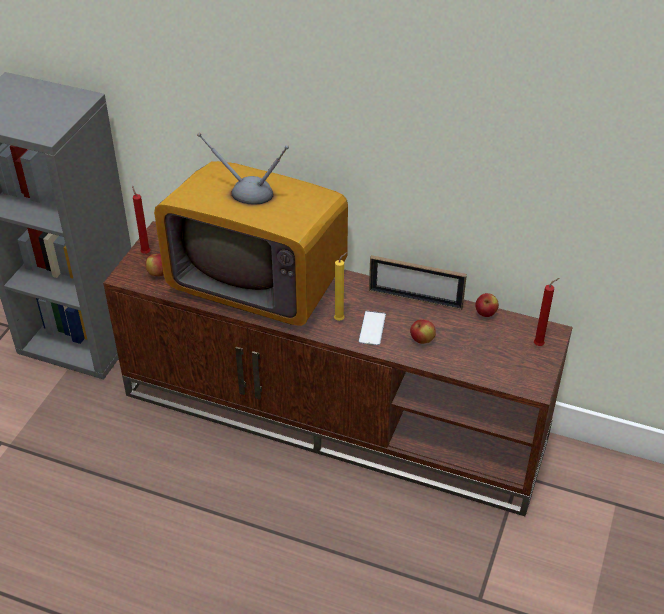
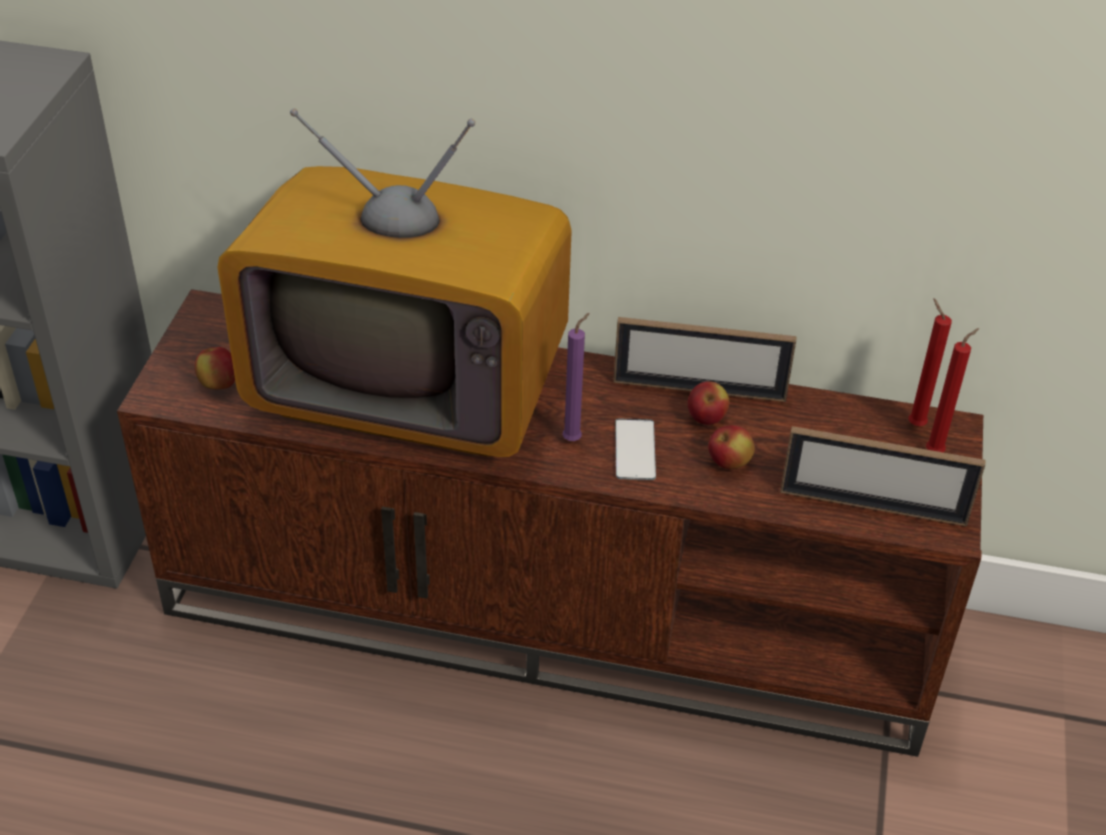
camera: 10 degrees left, 0 degrees up
(145, 252) = (187, 347): red candle -> red candle (914, 423)
(340, 319) = (574, 438): yellow candle -> purple candle
(485, 313) = (828, 405): apple -> apple (706, 419)
(495, 371) = (872, 506): none -> picture frame

